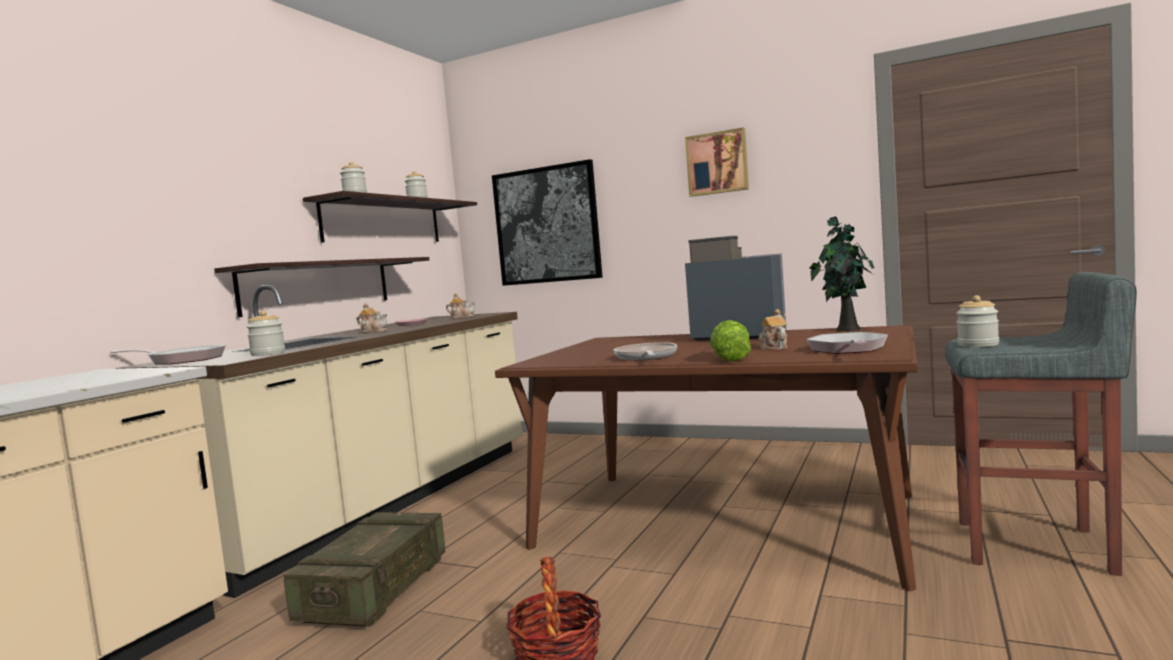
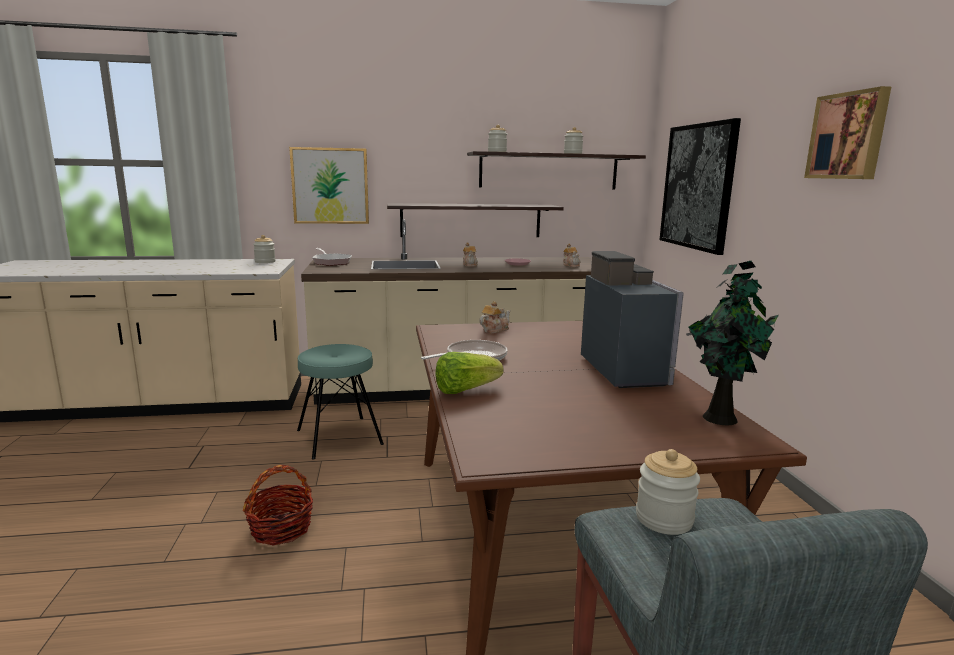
camera: 55 degrees right, 10 degrees up
(124, 244) = (330, 186): none -> picture
(268, 354) = (348, 270): jar -> jar (265, 262)
(375, 590) = (339, 437): crate -> turquoise stool
(773, 347) = (543, 398): teapot -> teapot (494, 330)
(848, 350) = (532, 435): frying pan -> none

